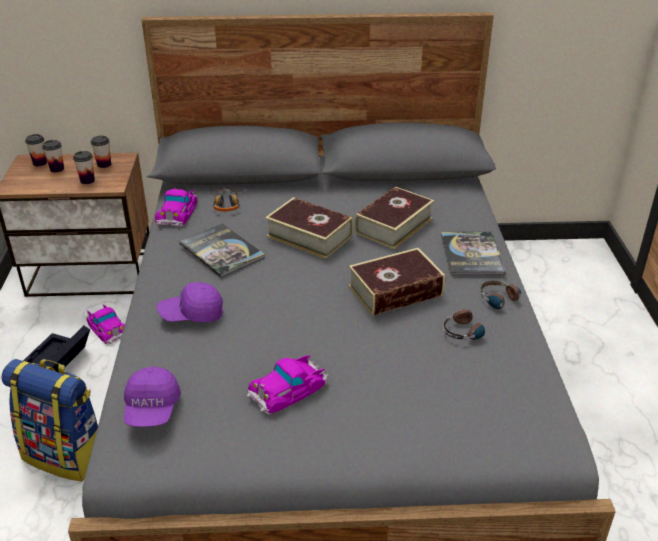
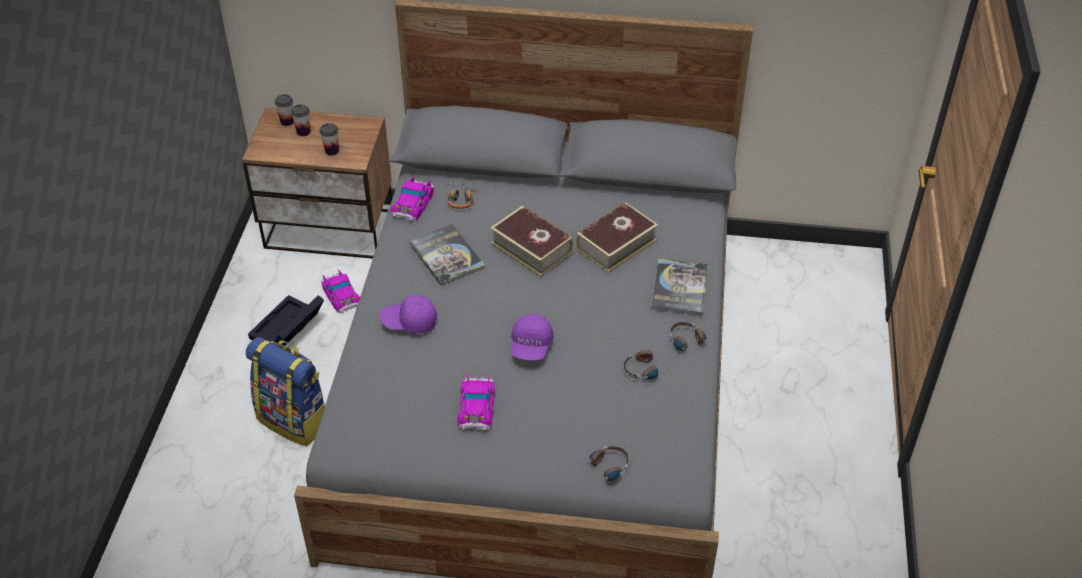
camera: 10 degrees right, 10 degrees up
(104, 164) = (349, 131): cup -> none
(152, 409) = (365, 409): purple cap -> purple cap (531, 346)
(288, 388) = (476, 405): toy car -> toy car turned 60 degrees counterclockwise
(395, 291) = (594, 320): book -> none
(462, 440) = (604, 469): none -> headphones

